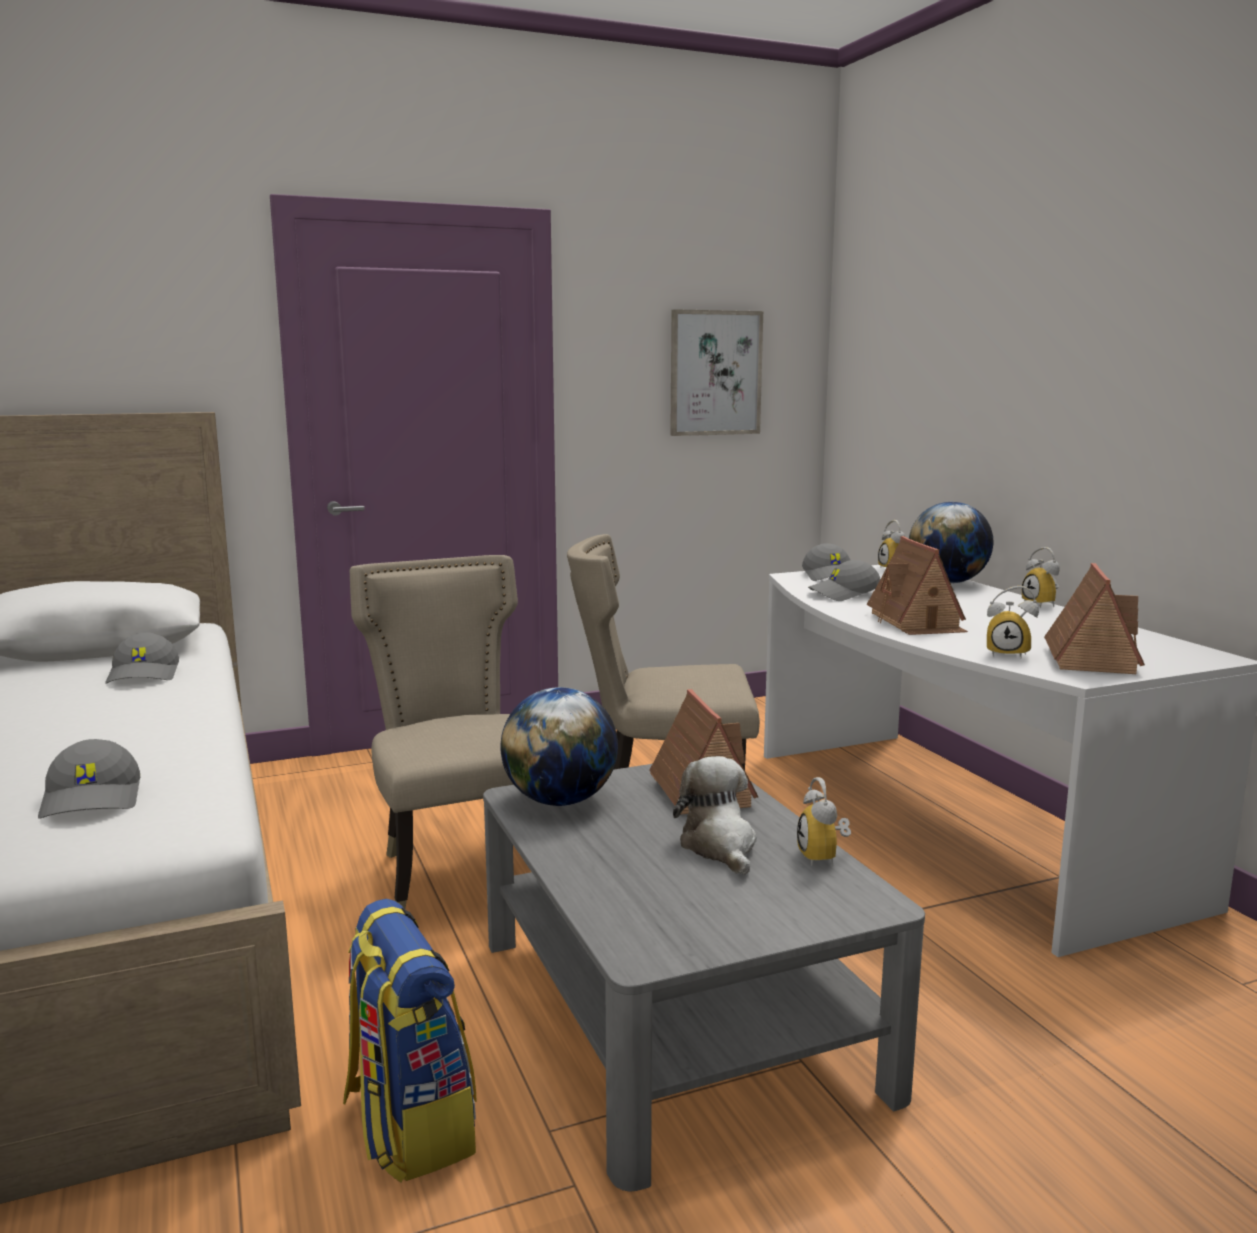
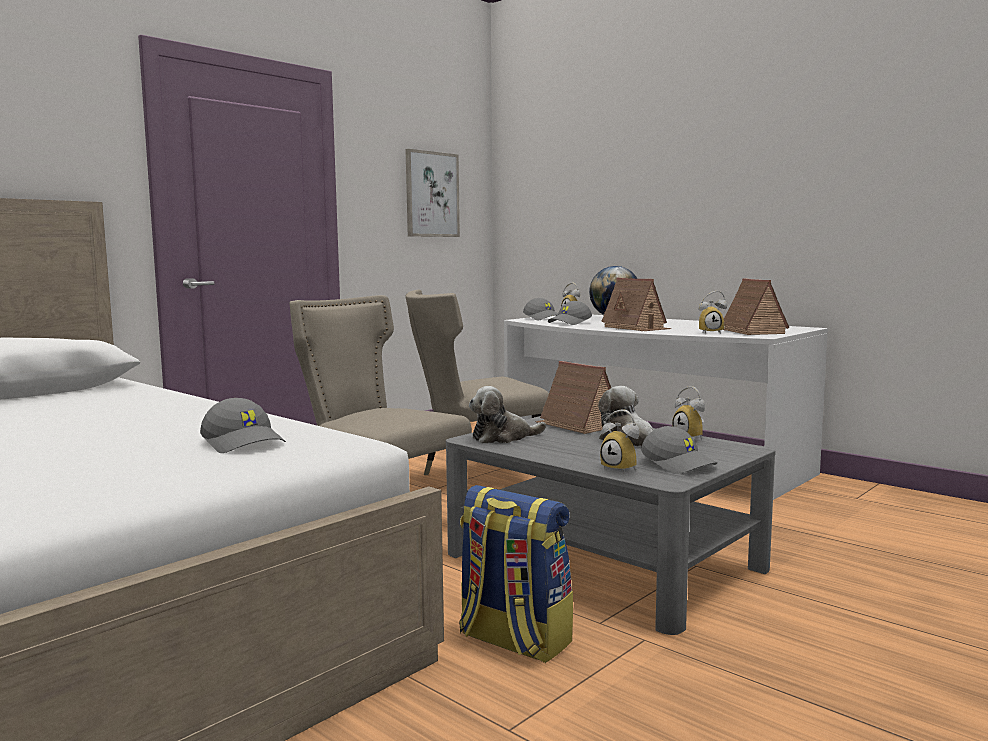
camera: 25 degrees left, 5 degrees down
(145, 675) = (122, 396): grey cap -> grey cap (679, 464)
(560, 801) = (503, 438): globe -> plush toy
(1043, 604) = (683, 320): alarm clock -> alarm clock (623, 469)

